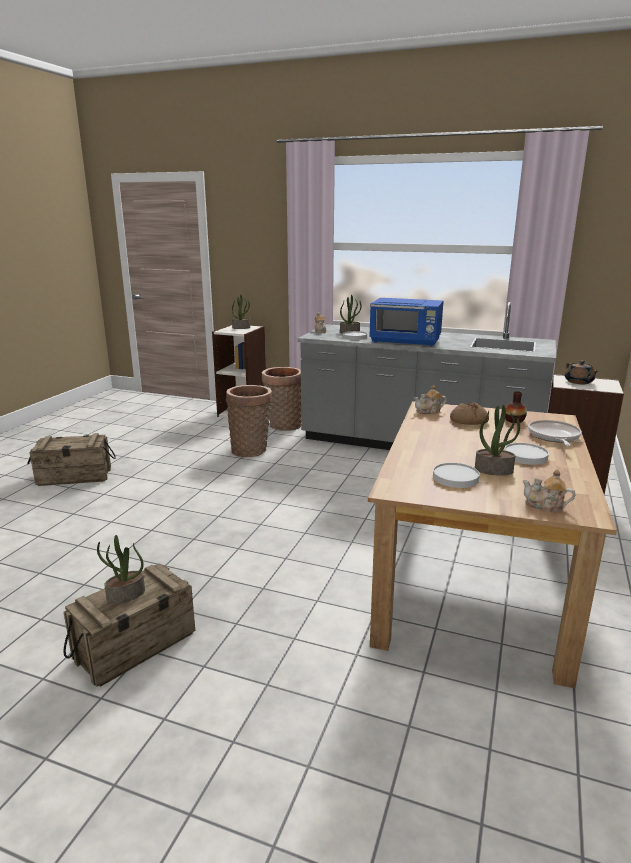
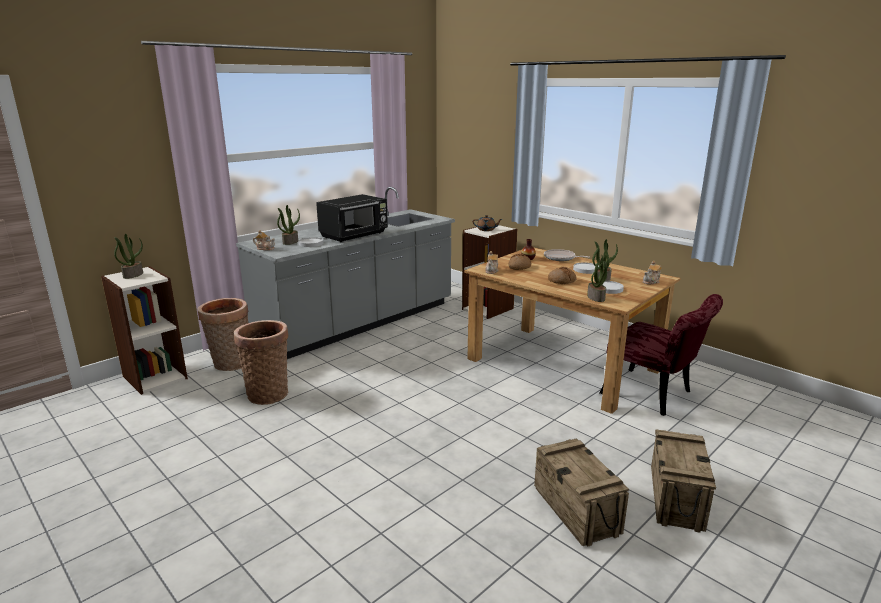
camera: 65 degrees left, 0 degrees up
(75, 476) = (183, 525): crate -> crate (675, 498)
(125, 595) = (581, 467): potted plant -> potted plant (596, 297)
(406, 341) = (355, 235): blue microwave -> black microwave
(448, 447) = (561, 280): none -> bread
(467, 687) = (655, 395): none -> red chair

